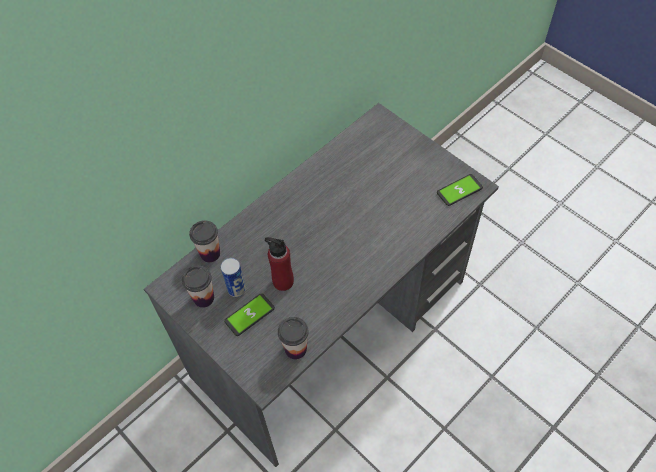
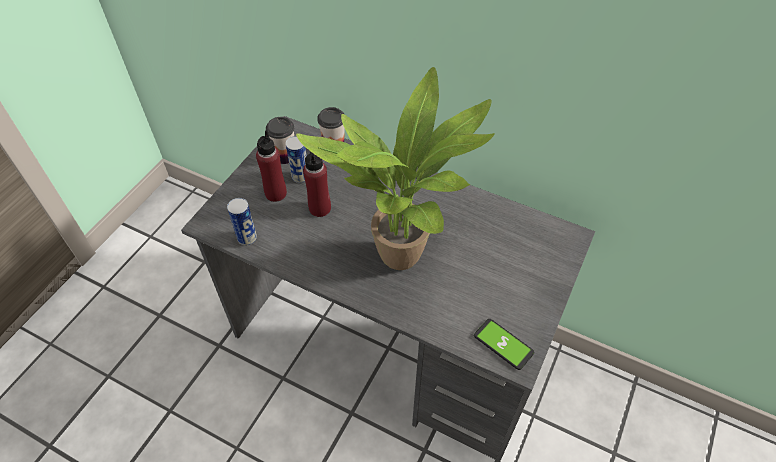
camera: 70 degrees right, 5 degrees down
(249, 315) = (275, 193): phone -> red bottle
(295, 349) = (247, 238): cup -> can
(365, 232) = (404, 262): none -> potted plant

